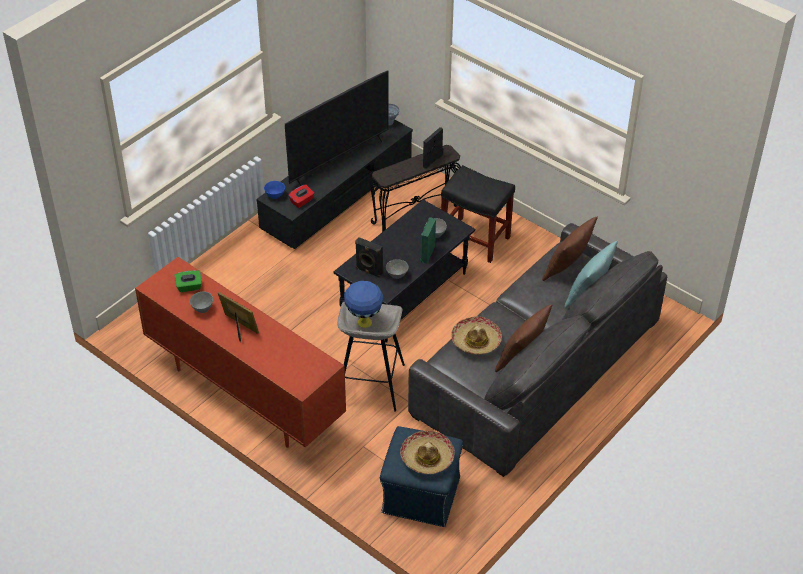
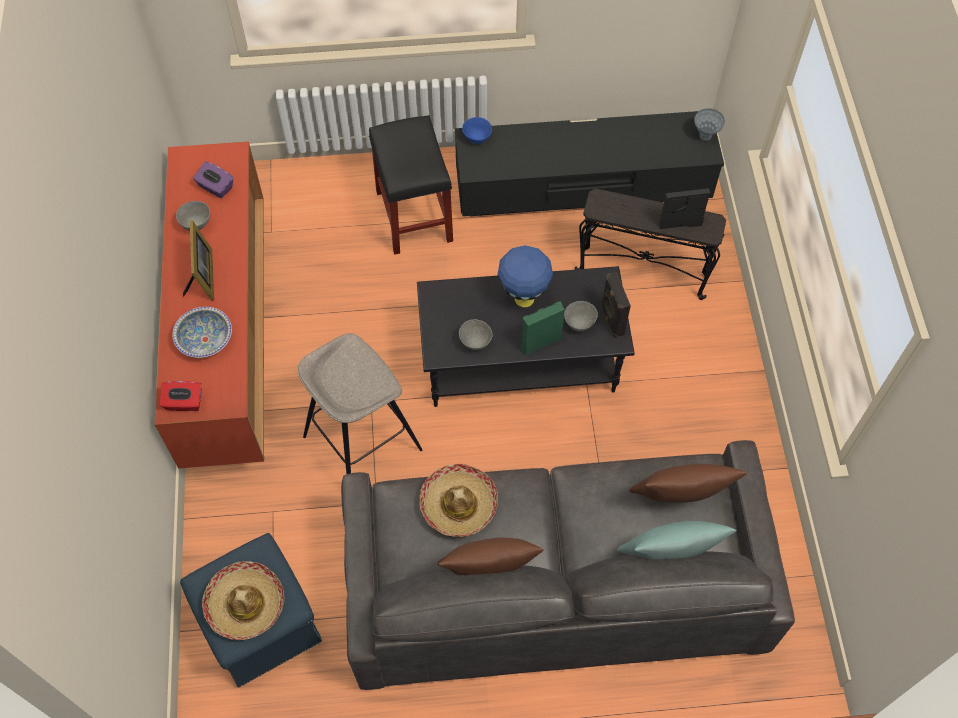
camera: 45 degrees right, 15 degrees up
(189, 287) = (215, 187): green tissue box -> purple tissue box
(277, 351) = (205, 339): none -> bowl
(302, 201) = (496, 167): red tissue box -> red tissue box (184, 403)
(338, 160) = (593, 144): television -> none
(363, 322) = (341, 378): blue table lamp -> blue table lamp (523, 298)
(368, 271) = (451, 312): black speaker -> black speaker (611, 320)
(476, 240) = (675, 358): black stool -> black stool (415, 217)

